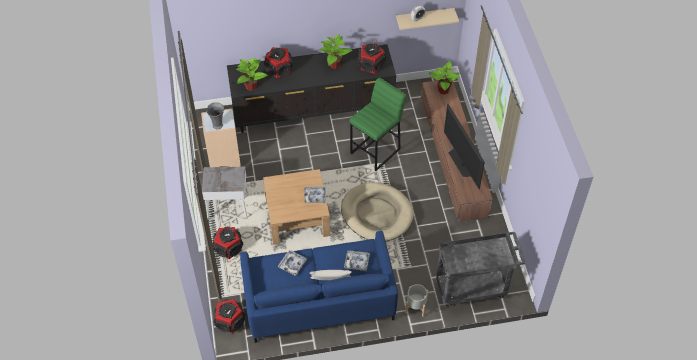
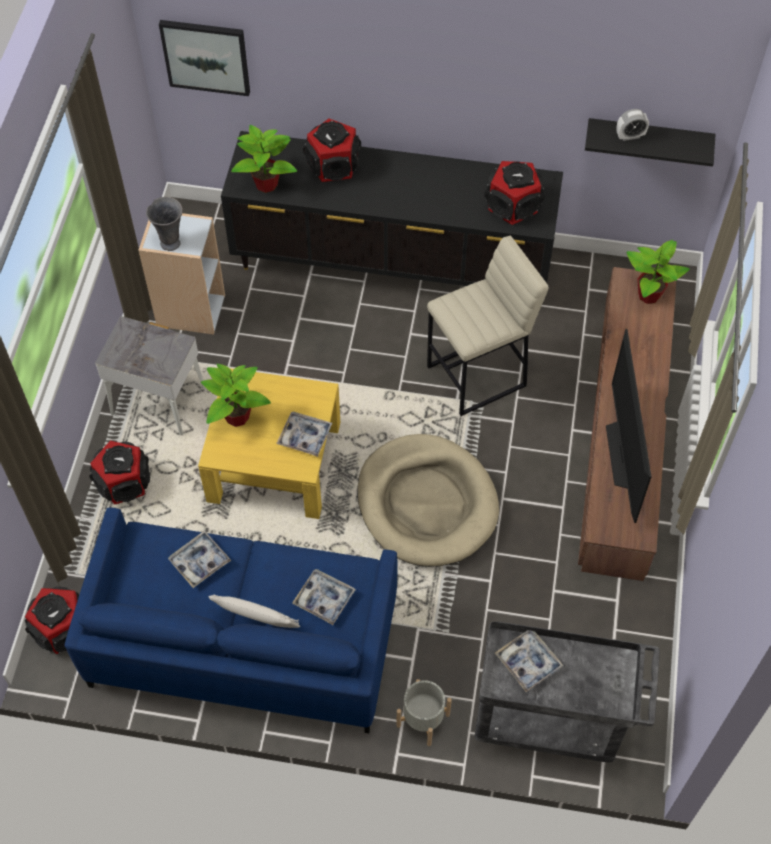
camera: 20 degrees right, 5 degrees up
(208, 32) = (206, 56): none -> picture
(297, 217) = (274, 462): brown coffee table -> yellow coffee table
(334, 65) = (442, 185): potted plant -> potted plant (236, 416)
(376, 150) = (478, 375): green stool -> beige stool
(424, 18) = (648, 139): beige shelf -> black shelf
(461, 256) = (528, 662): none -> tray

